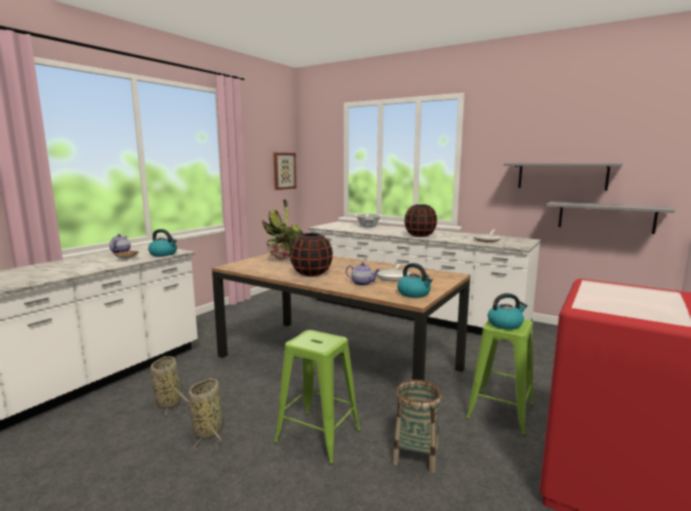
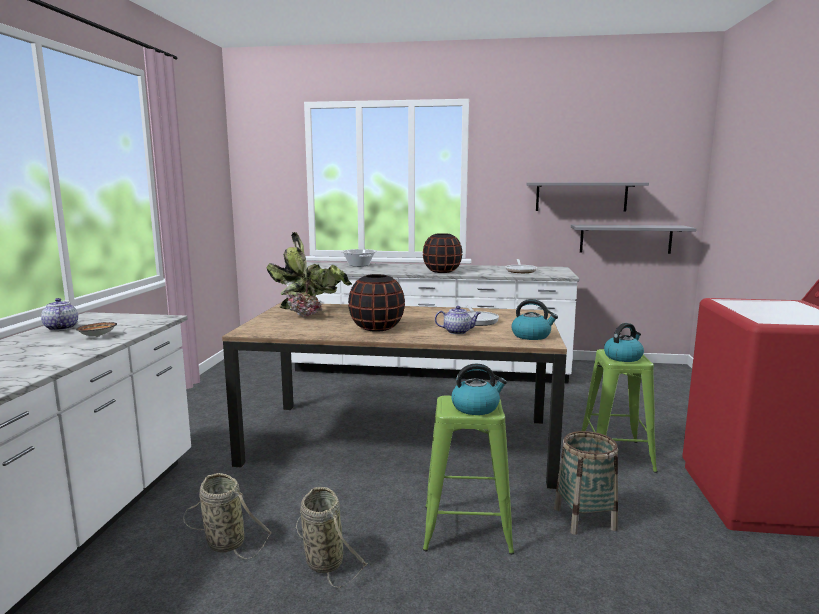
camera: 25 degrees left, 0 degrees up
(164, 254) = (146, 323): kettle -> kettle (476, 407)
(284, 171) = (218, 194): picture -> none

